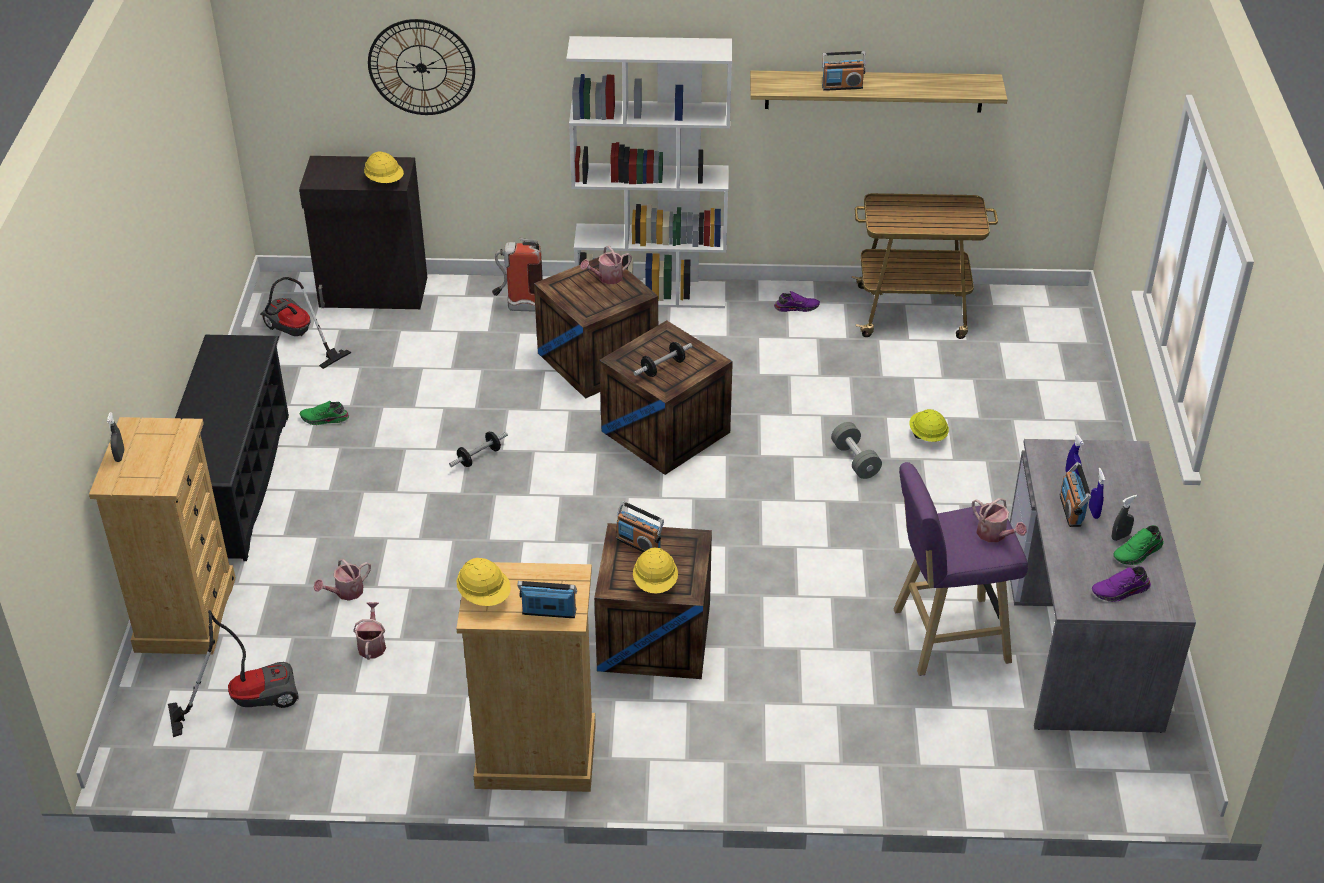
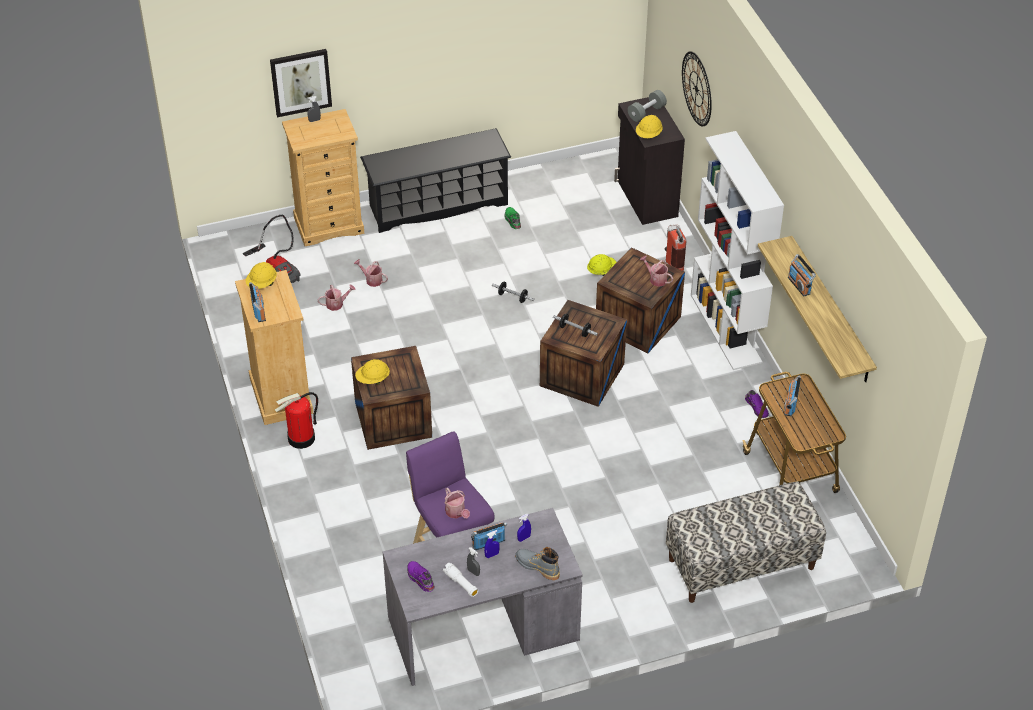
camera: 70 degrees right, 5 degrees up
(81, 407) = (301, 82): none -> picture
(296, 336) = (582, 181): vacuum cleaner -> none
(639, 544) = (403, 363): radio -> radio (790, 405)
(642, 751) = (301, 439): none -> fire extinguisher
(855, 460) = (602, 477): grey dumbbell -> grey dumbbell (646, 112)
(927, 435) = (649, 510): yellow hard hat -> yellow hard hat (601, 271)
(994, 535) = (456, 513): watering can -> watering can turned 60 degrees counterclockwise
(1039, 387) = (741, 564): none -> bench
(1125, 476) = (537, 567): none -> grey boot
(1138, 553) = (461, 583): green shoe -> white flashlight

